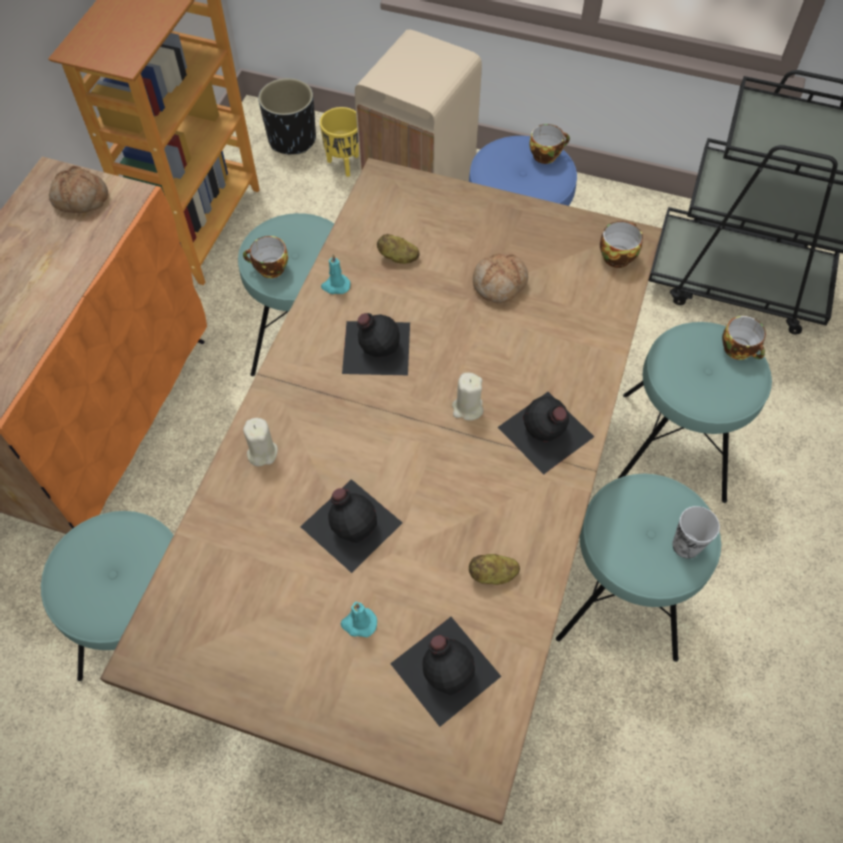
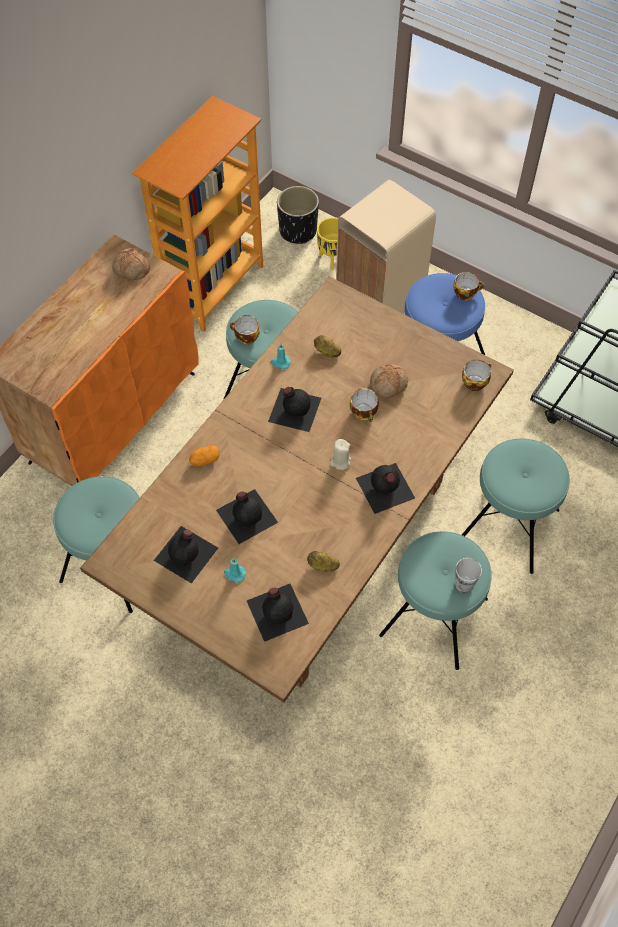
camera: 15 degrees right, 0 degrees up
(262, 452) = (205, 460): beige candle -> potato
(273, 609) = (187, 553): none -> black bottle
(739, 350) = (552, 465): cup -> cup (364, 413)

